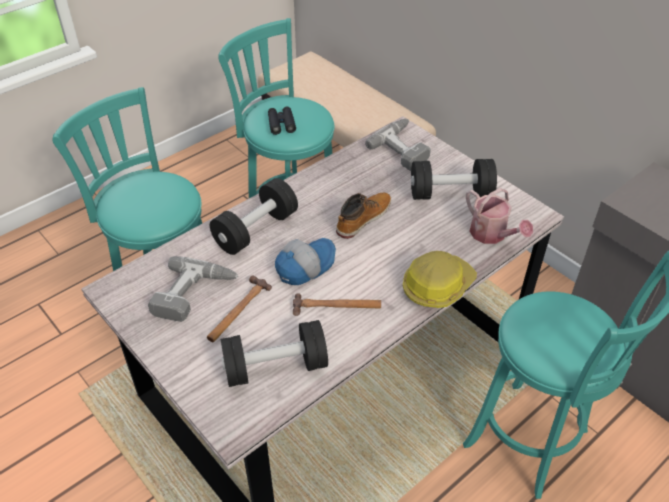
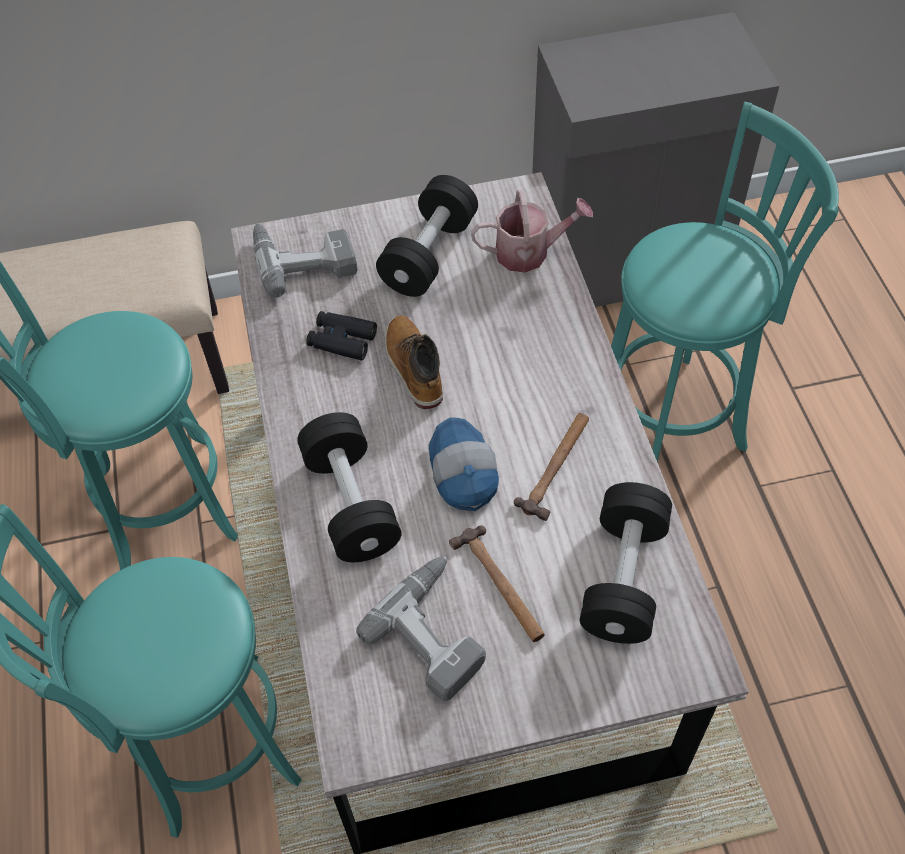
camera: 60 degrees left, 10 degrees up
(281, 124) = (115, 380): black binoculars -> black binoculars (342, 340)
(437, 286) = (582, 347): hard hat -> none

